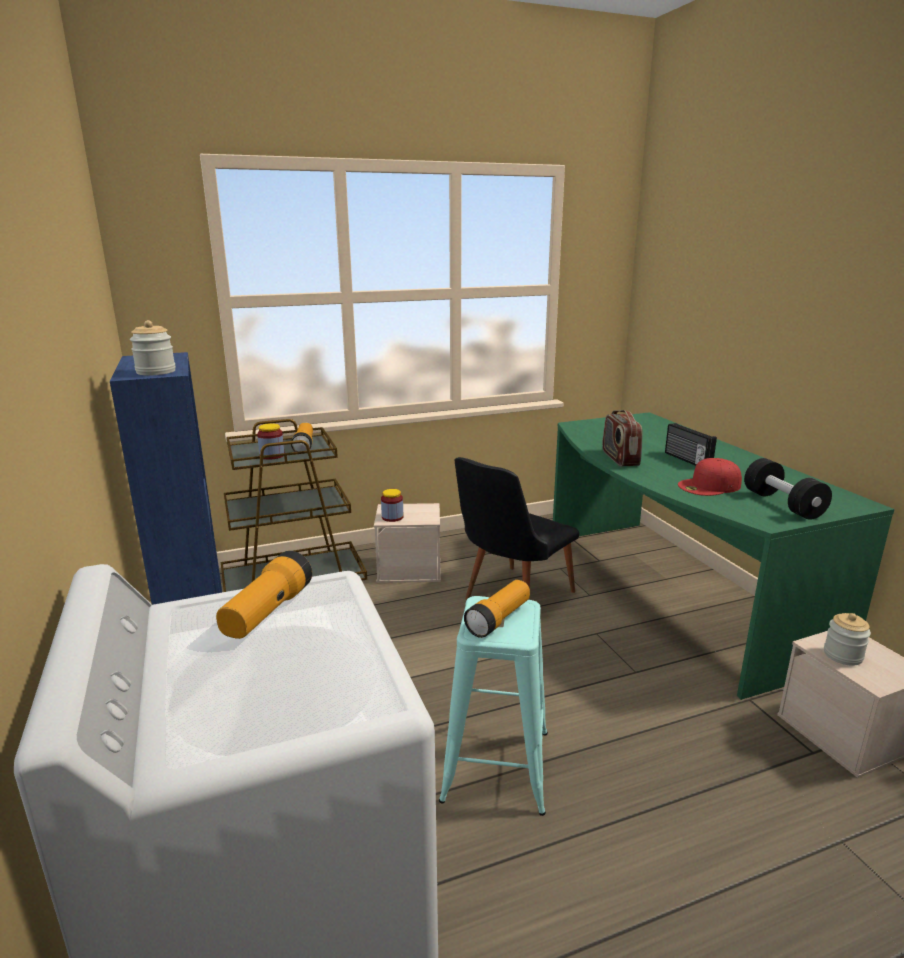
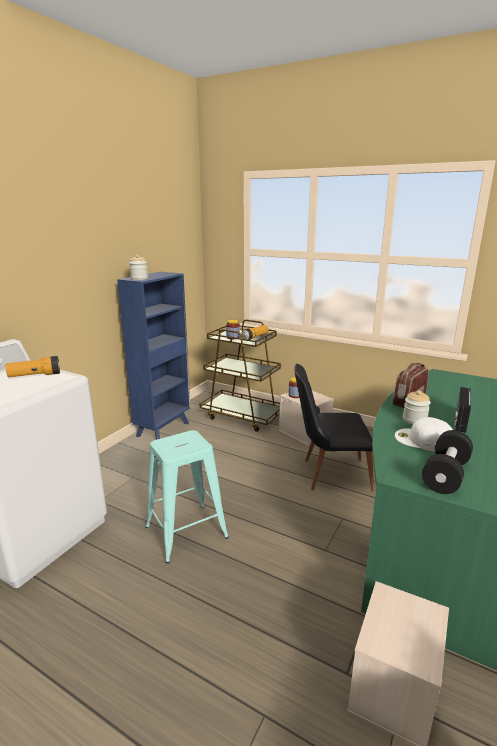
camera: 50 degrees right, 0 degrees up
(499, 619) = (180, 443): flashlight -> none
(709, 486) = (423, 440): red cap -> white cap
(843, 655) = (392, 614): jar -> jar (414, 420)

